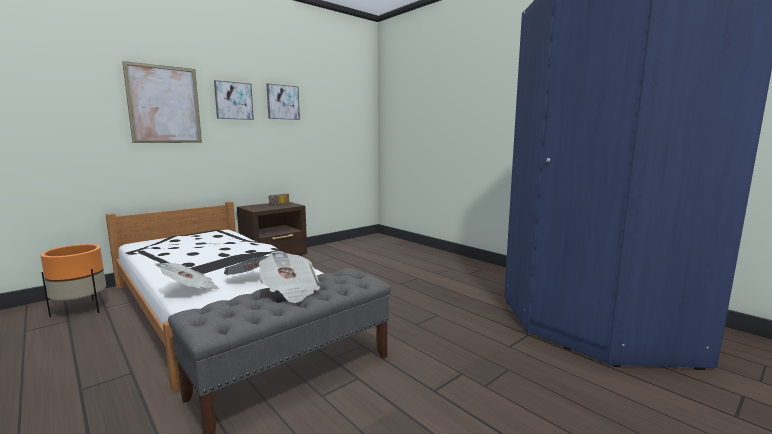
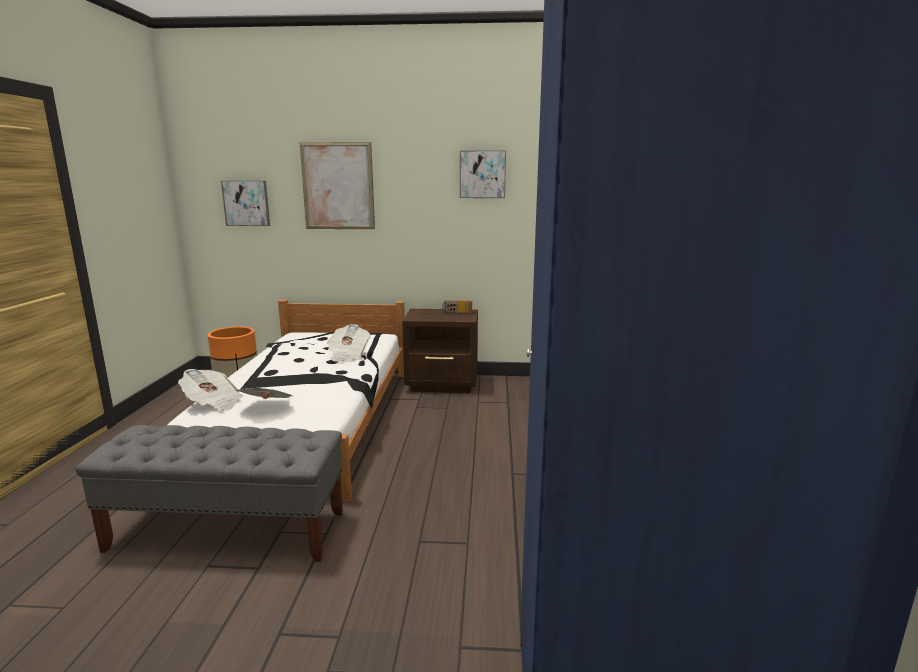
camera: 45 degrees right, 5 degrees up
(233, 101) = (415, 177): picture -> picture (246, 203)
(290, 291) = (223, 439): newspaper -> newspaper (348, 354)

